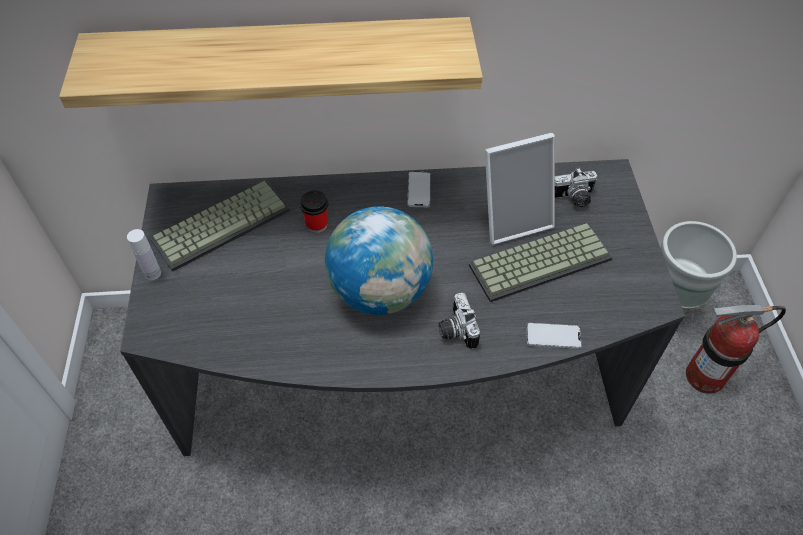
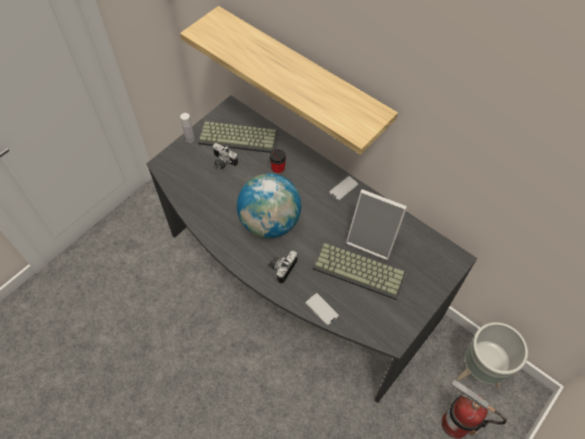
camera: 45 degrees right, 5 degrees up
(573, 199) = (417, 254): camera -> camera (222, 162)

